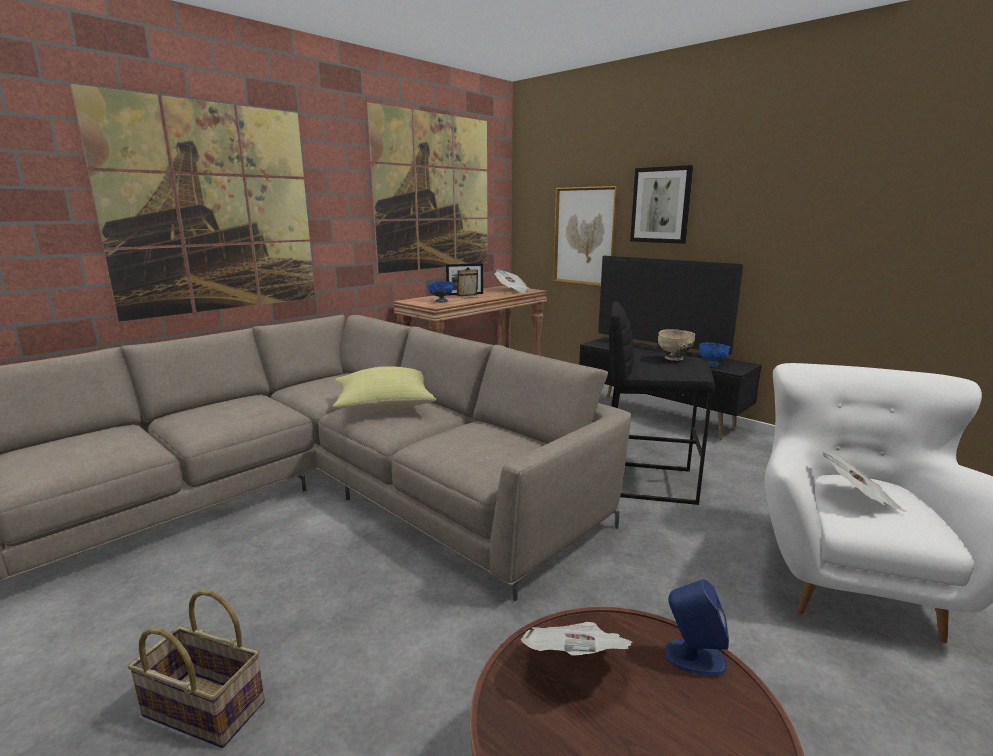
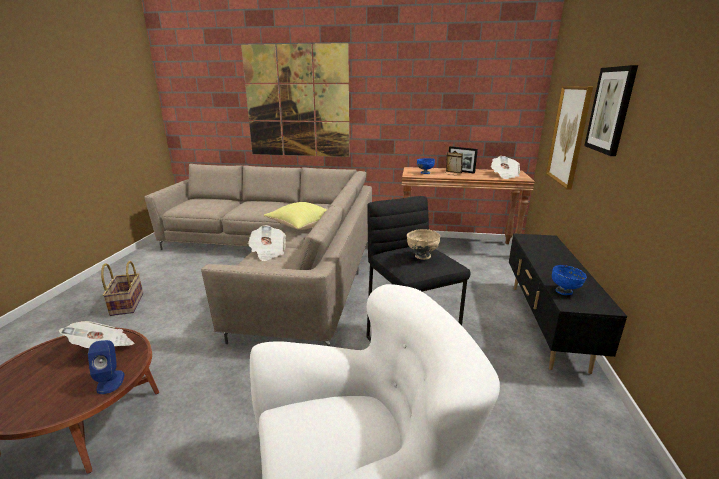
camera: 55 degrees right, 5 degrees up
(434, 193) = (454, 91): picture -> none
(659, 349) = (565, 261): television -> none
(857, 499) = (328, 420): newspaper -> newspaper (268, 252)

